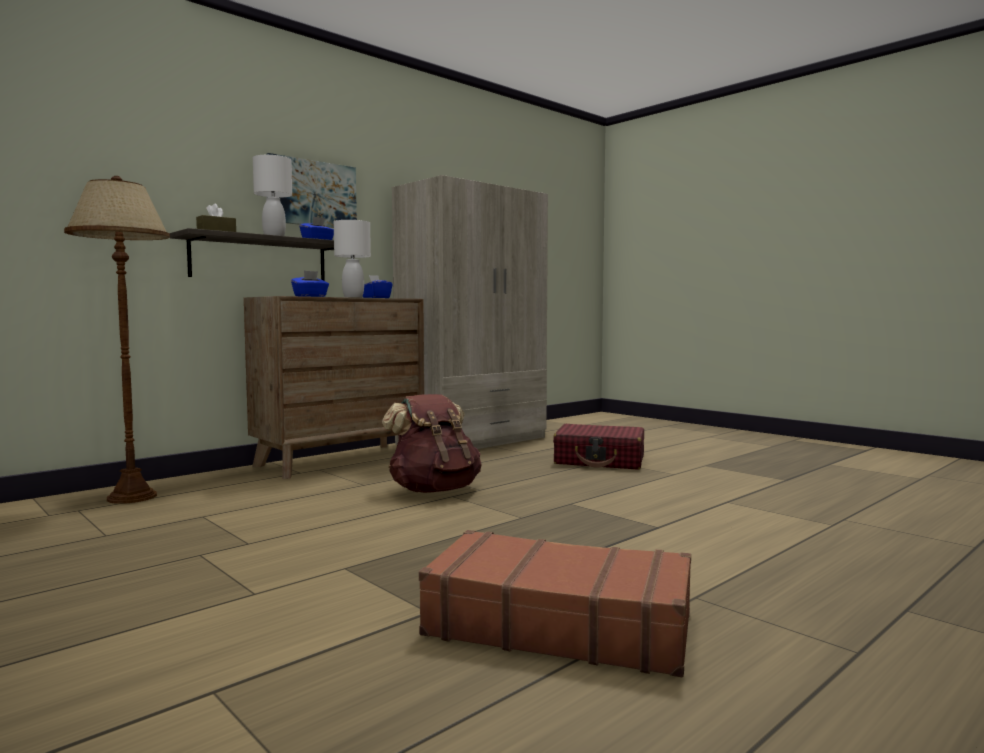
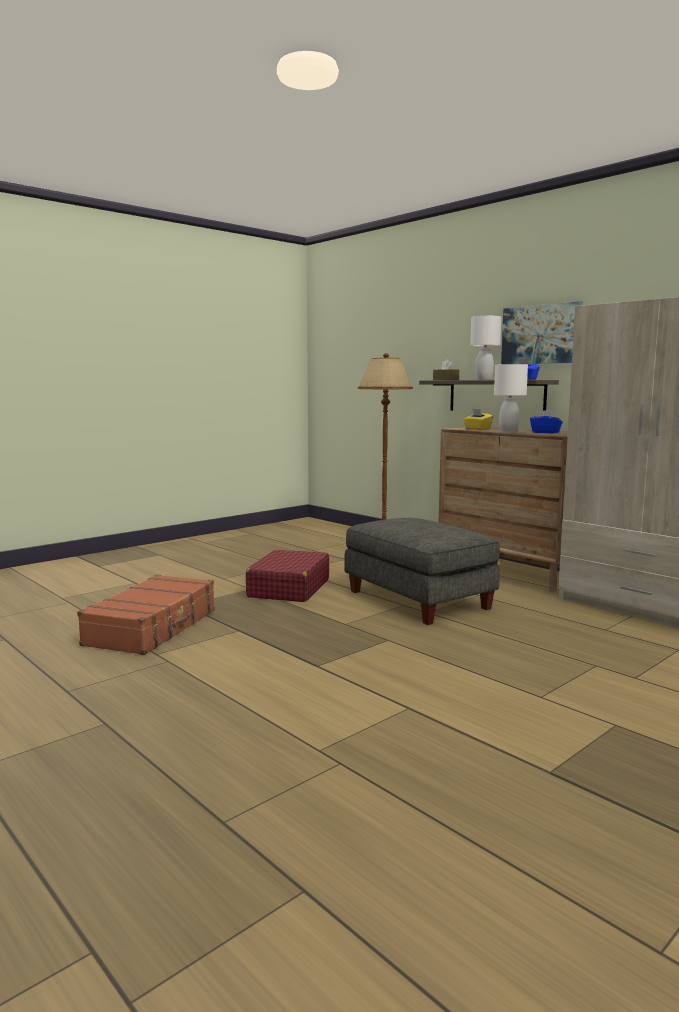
camera: 90 degrees right, 5 degrees up
(310, 296) = (477, 429): blue tissue box -> yellow tissue box
(434, 490) = (419, 600): brown backpack -> grey ottoman
(600, 460) = (593, 662): red suitcase -> red suitcase (288, 588)

